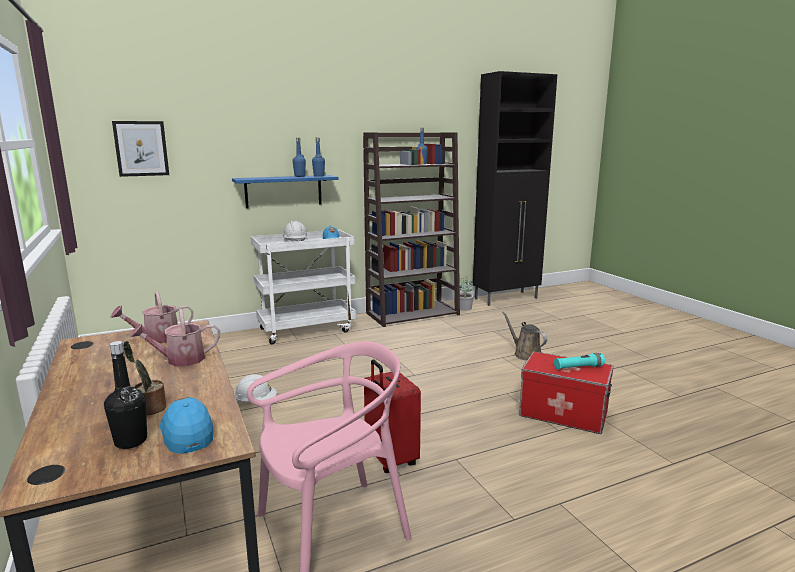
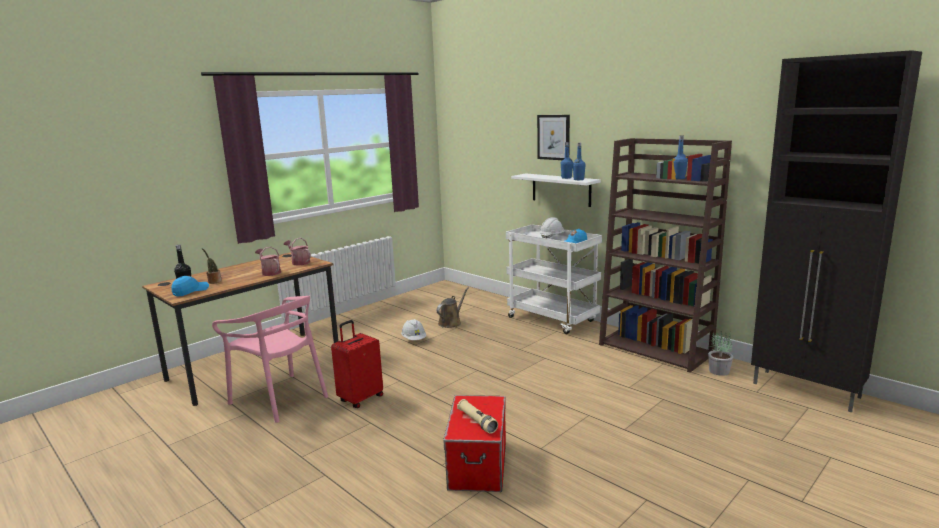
camera: 70 degrees right, 0 degrees up
(141, 148) = (477, 146): picture -> picture (553, 137)
(283, 191) = (561, 189): blue shelf -> white shelf
(525, 354) = (612, 427): brown watering can -> brown watering can (451, 322)
(578, 367) = (477, 422): turquoise flashlight -> beige flashlight

